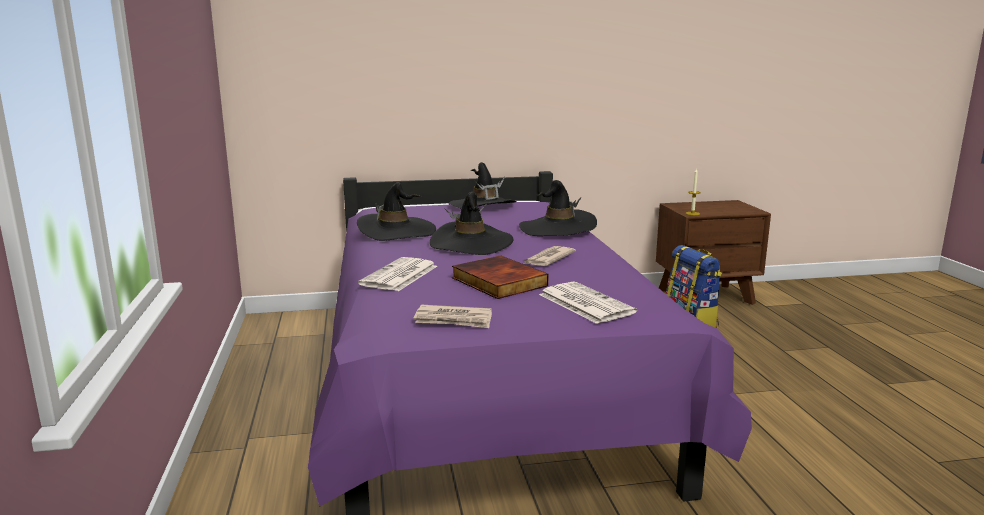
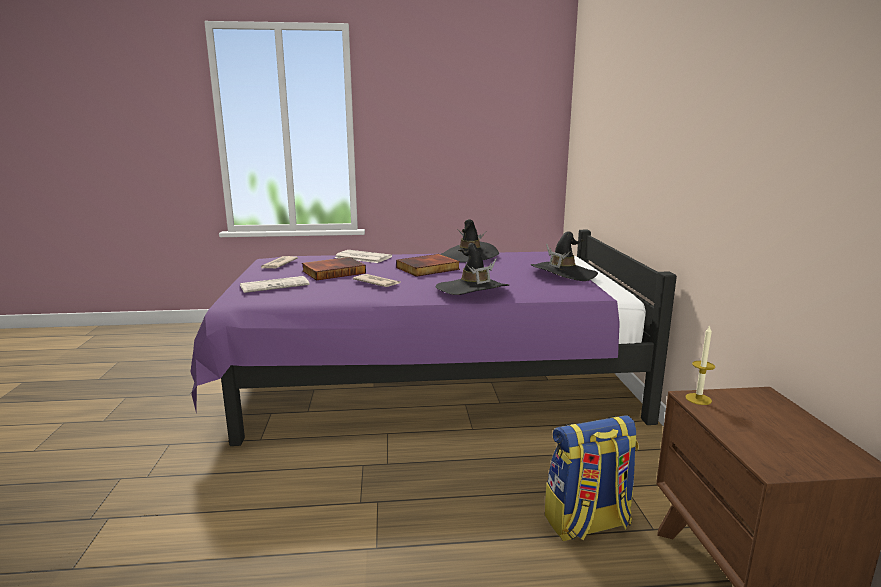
camera: 95 degrees right, 0 degrees up
(471, 244) = (428, 269): black hat -> book

